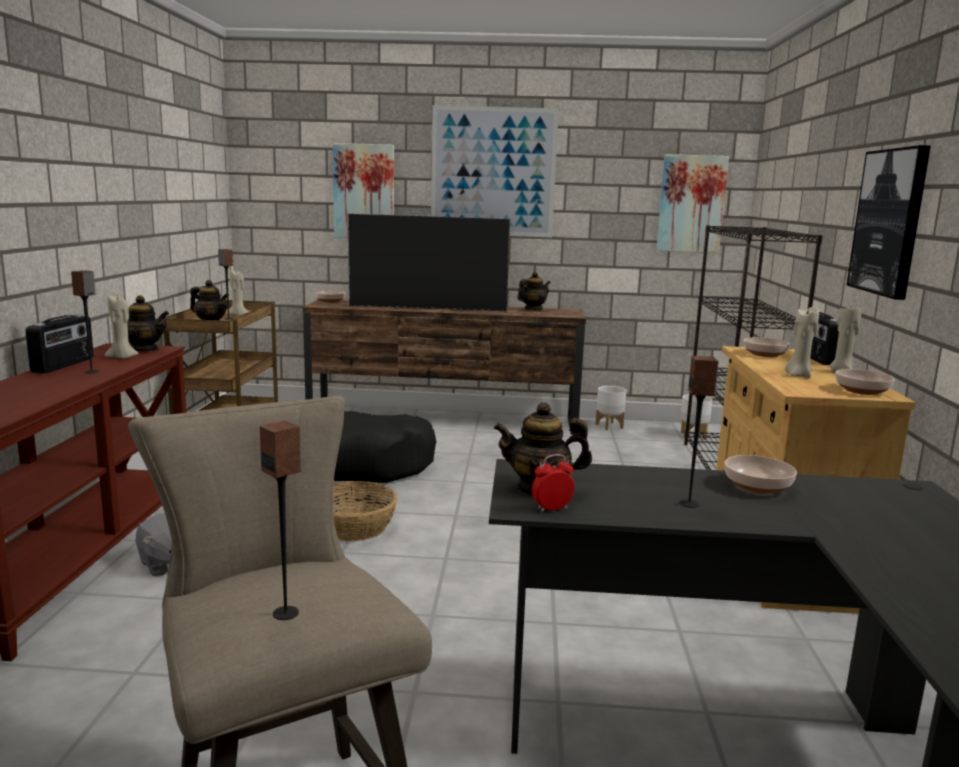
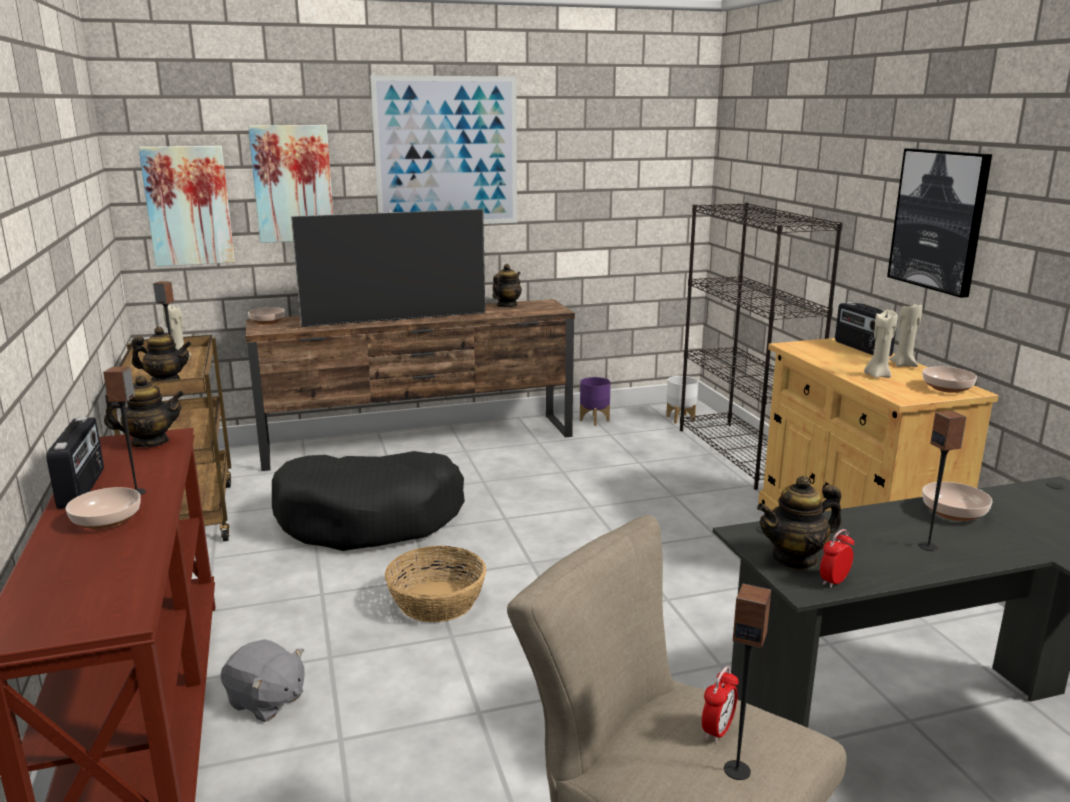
camera: 20 degrees left, 5 degrees up
(122, 358) = (142, 461): beige candle -> none
(310, 586) = (718, 731): none -> alarm clock
(609, 426) = (594, 420): white planter -> purple planter
(691, 204) = (657, 176): picture -> picture (188, 206)
(764, 354) = (818, 351): bowl -> bowl (106, 521)

